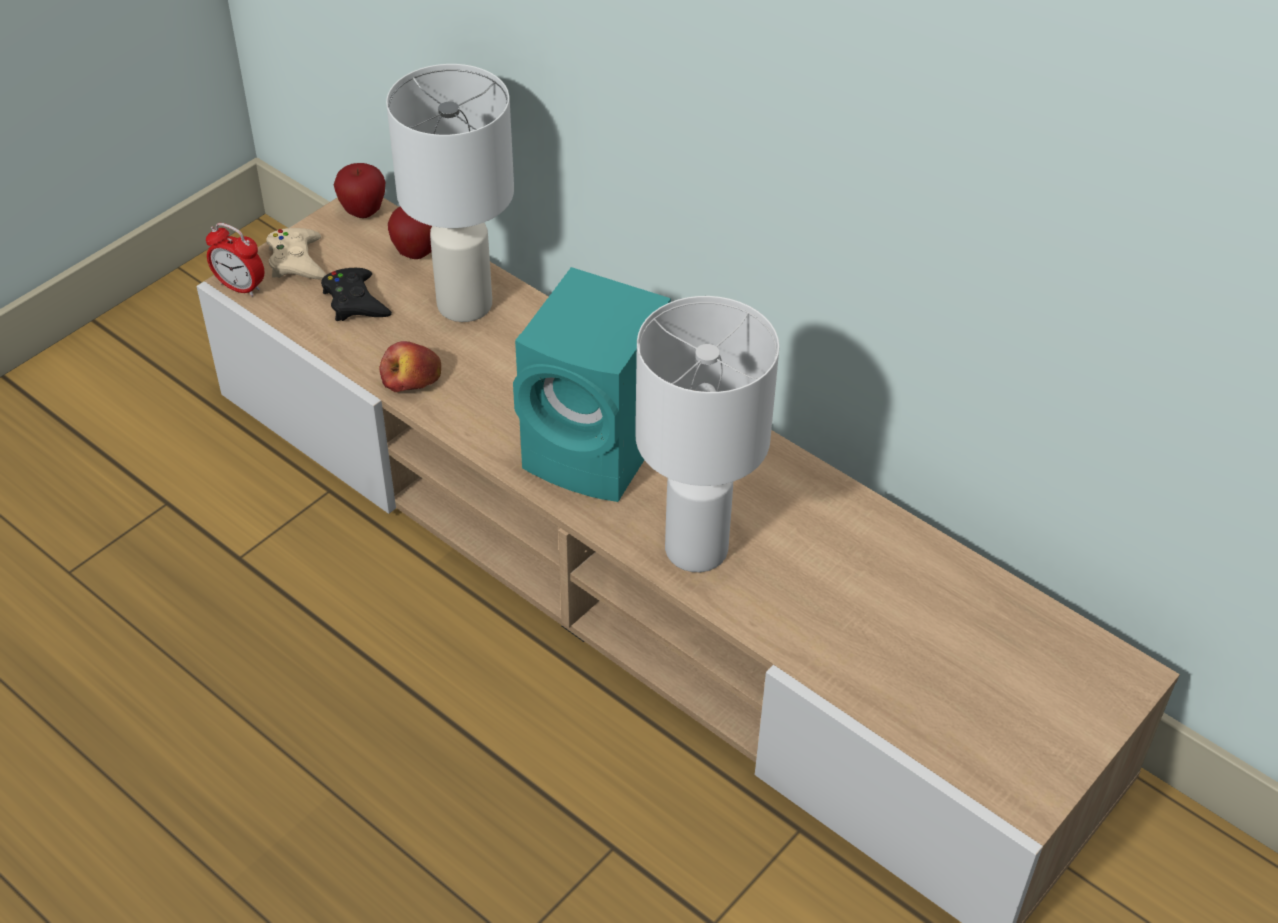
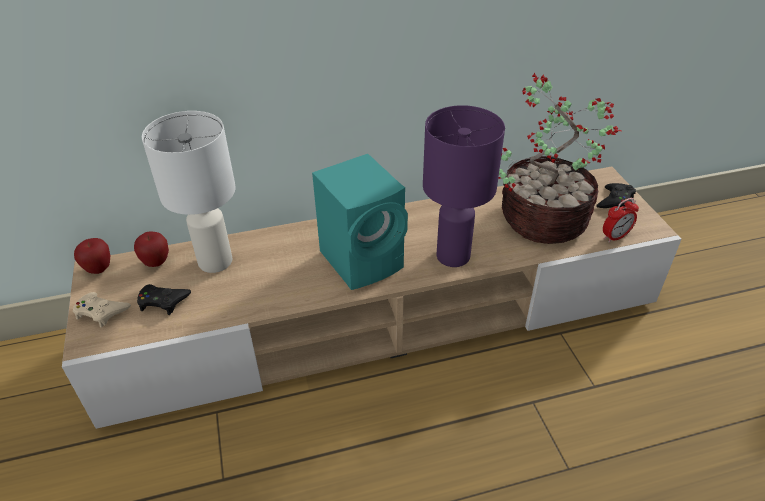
camera: 55 degrees left, 5 degrees down
(240, 287) = (90, 346): alarm clock -> alarm clock (615, 237)
(411, 380) = (246, 304): apple -> none
(696, 550) = (454, 256): white table lamp -> purple table lamp
(895, 624) = (540, 219): none -> potted plant
(1060, 715) = (615, 201): none -> black game controller

